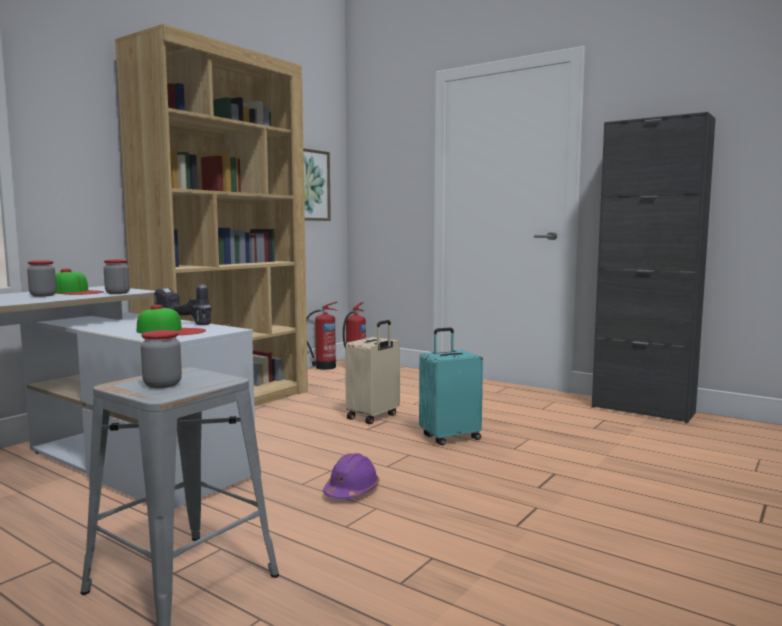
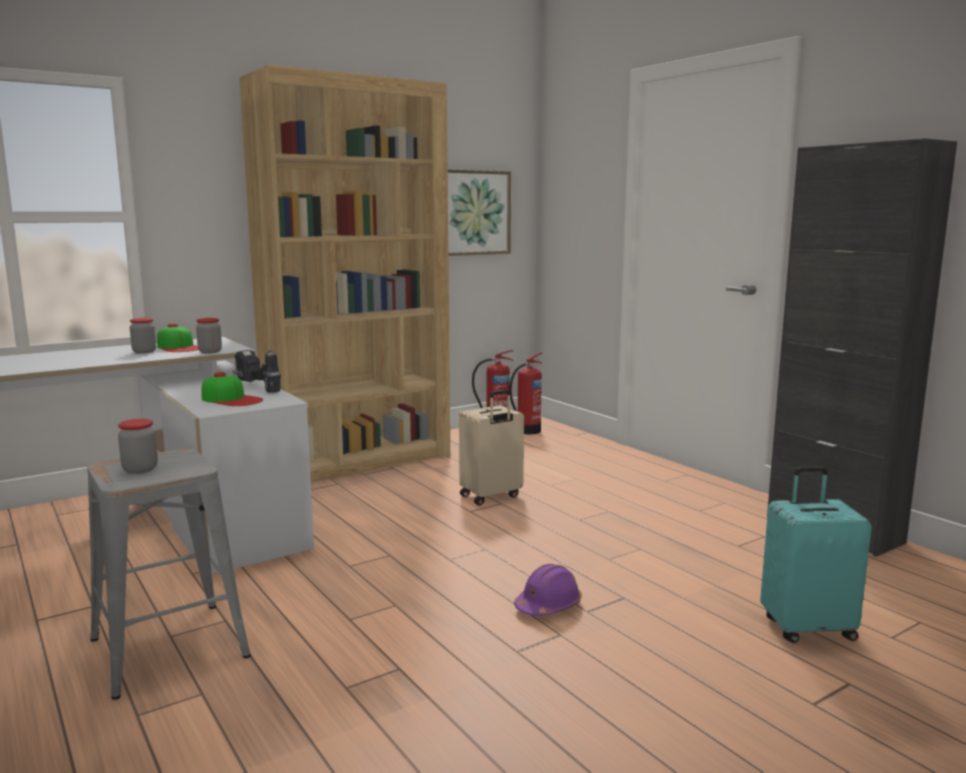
camera: 20 degrees right, 5 degrees up
(351, 491) = (389, 582): purple hard hat -> purple hard hat (548, 606)
(449, 437) = (549, 534): turquoise suitcase -> turquoise suitcase (807, 628)

